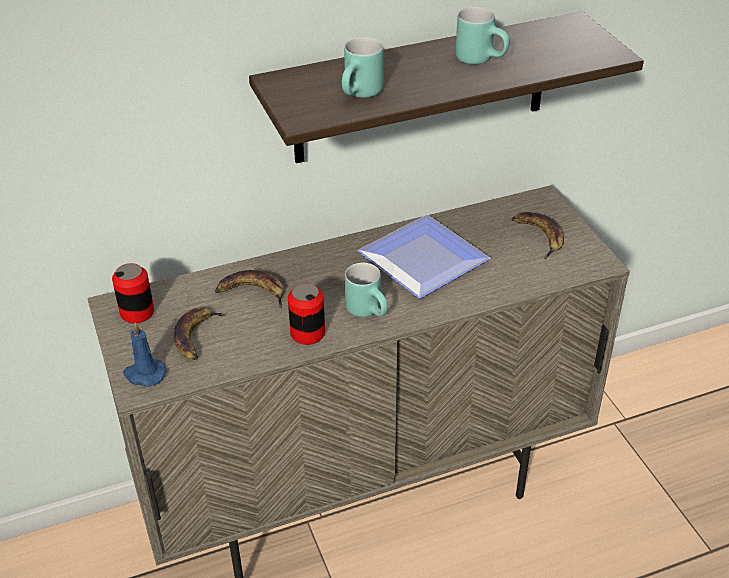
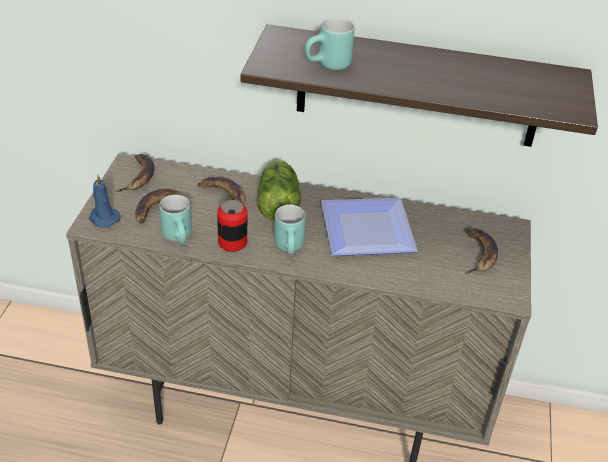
camera: 30 degrees right, 0 degrees up
(137, 312) = (138, 176): can -> banana
(313, 272) = (278, 202): none -> lettuce
(482, 59) = (454, 75): turquoise mug -> turquoise mug (180, 237)

